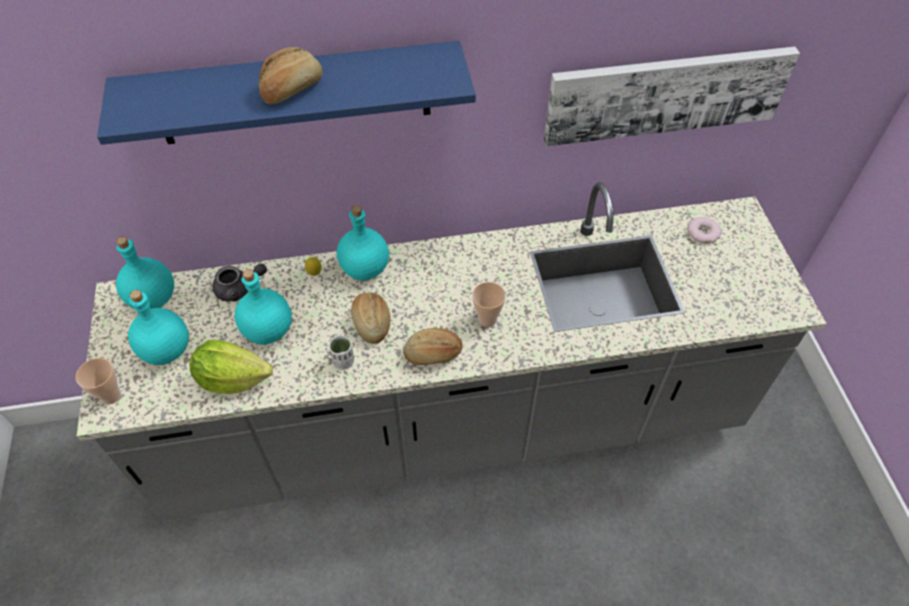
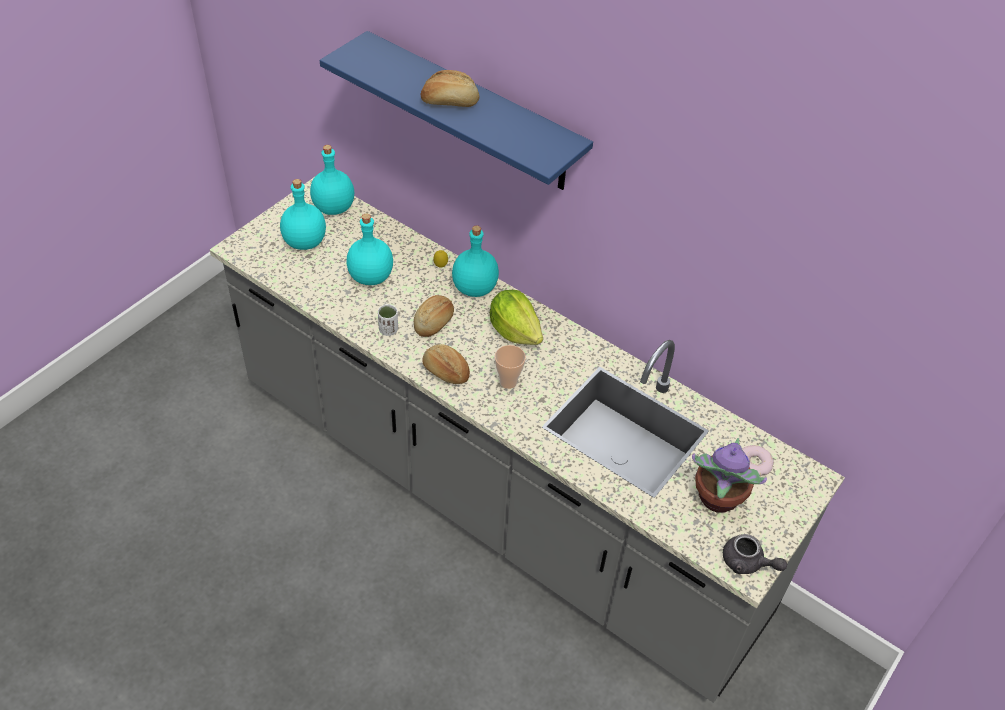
camera: 45 degrees right, 5 degrees down
(111, 395) = (249, 242): cup -> none
(232, 378) = (318, 286): lettuce -> lettuce (515, 331)
(239, 289) = (386, 240): grey teapot -> grey teapot (747, 563)
(666, 93) = (761, 299): picture -> none
(717, 277) = (717, 499): none -> potted plant

